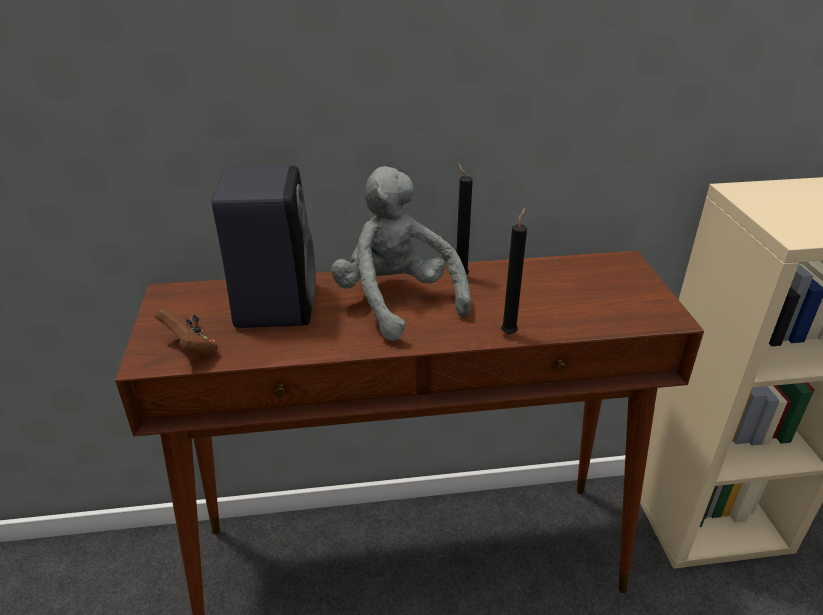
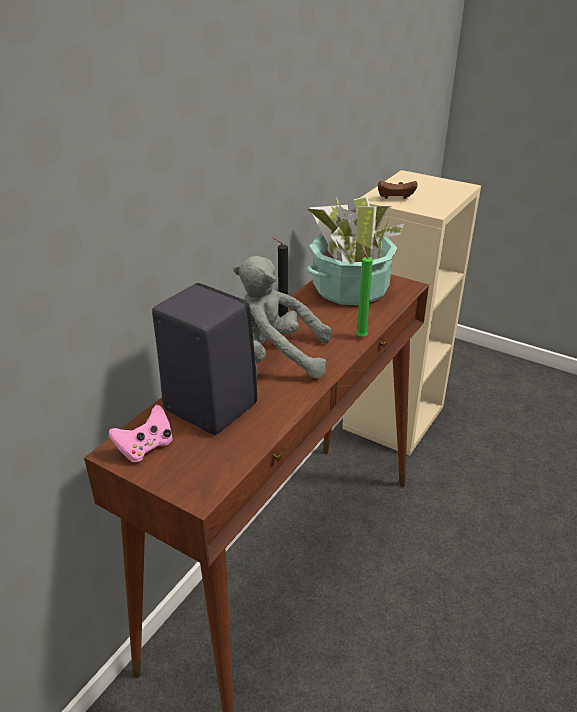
camera: 50 degrees left, 0 degrees up
(185, 304) = (145, 447): none -> pink game controller
(192, 349) = (214, 466): brown game controller -> brown game controller (395, 199)
(509, 333) = (360, 336): black candle -> green candle
(591, 284) = (350, 289): none -> potted plant

